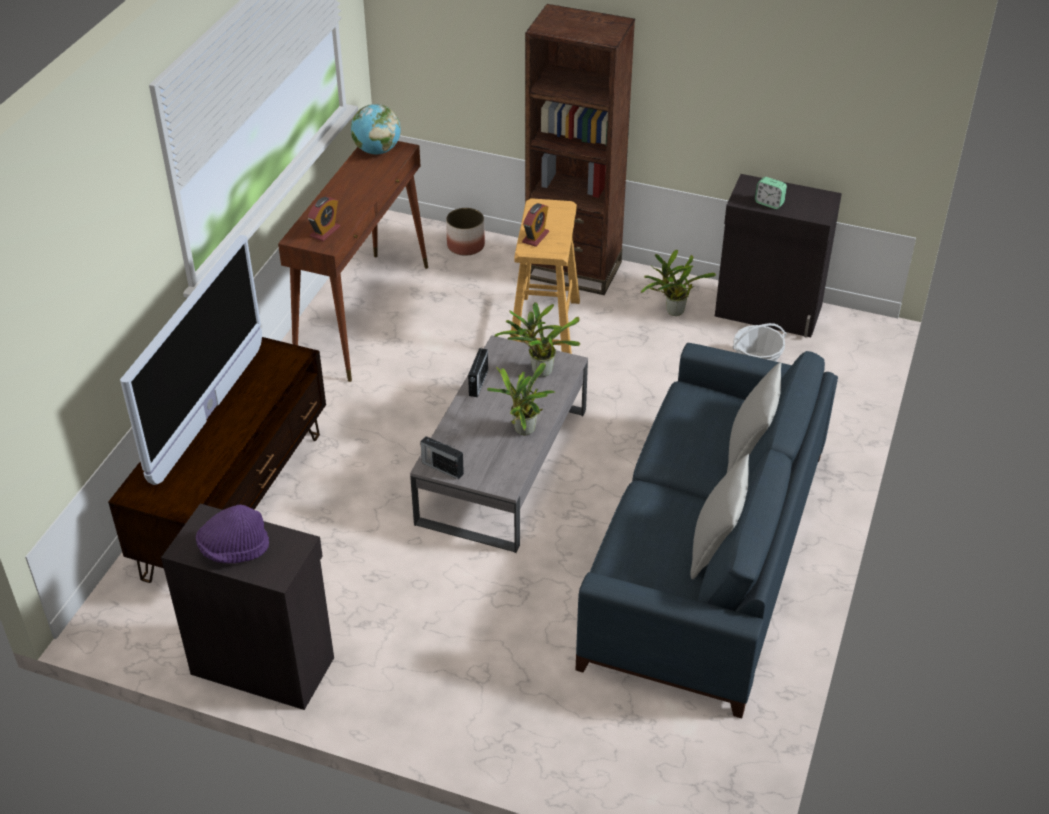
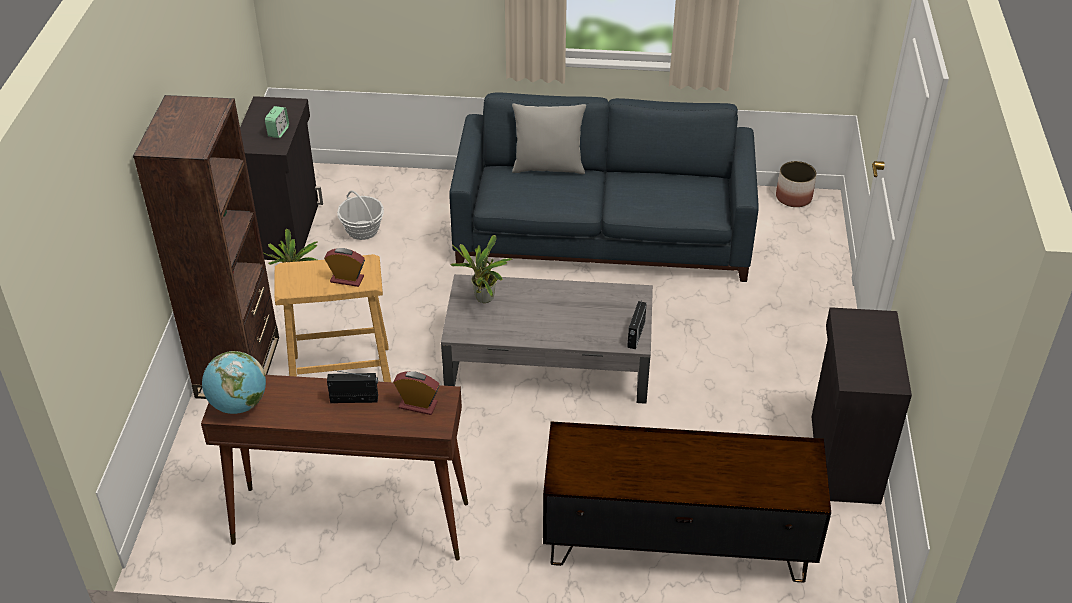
camera: 105 degrees left, 0 degrees up
(208, 413) = (678, 477): television -> none
(234, 549) = (874, 352): purple hat -> none
(466, 246) = (202, 463): planter -> planter (794, 197)
(478, 383) = (516, 336): radio -> radio (355, 399)
(523, 432) = (569, 295): potted plant -> none
(716, 548) = (658, 173): grey pillow -> none

